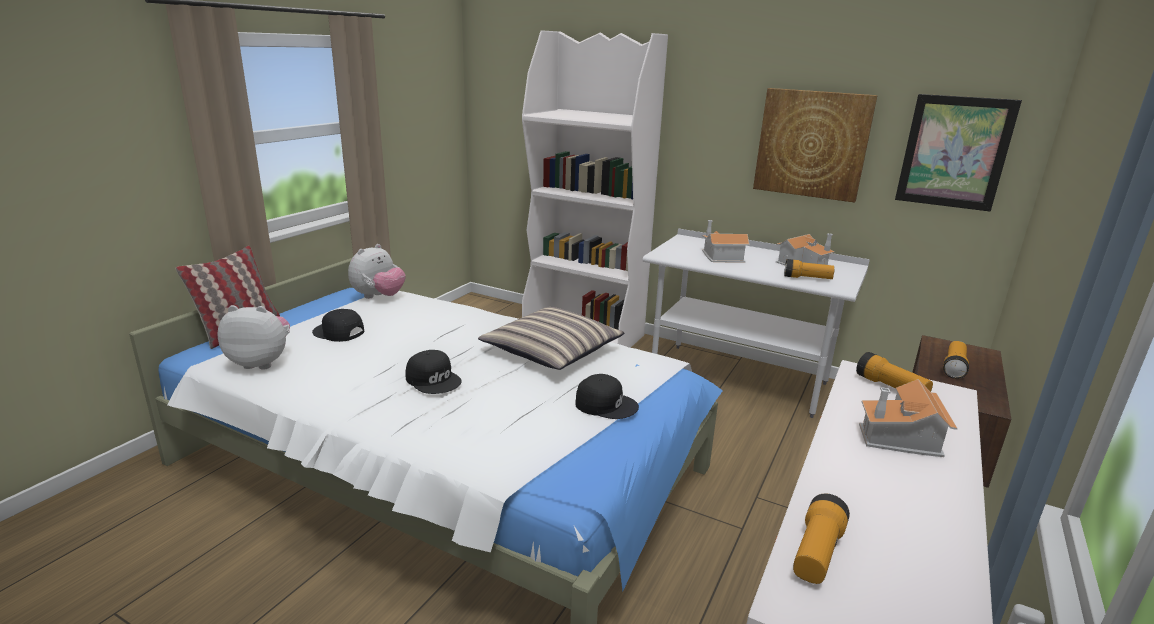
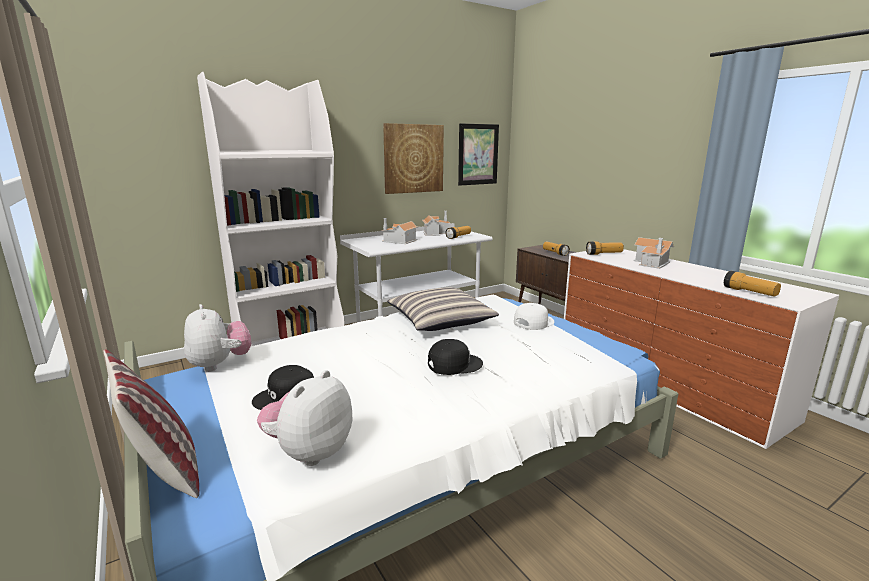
camera: 60 degrees left, 5 degrees down
(606, 404) = (533, 322): black cap -> white cap

